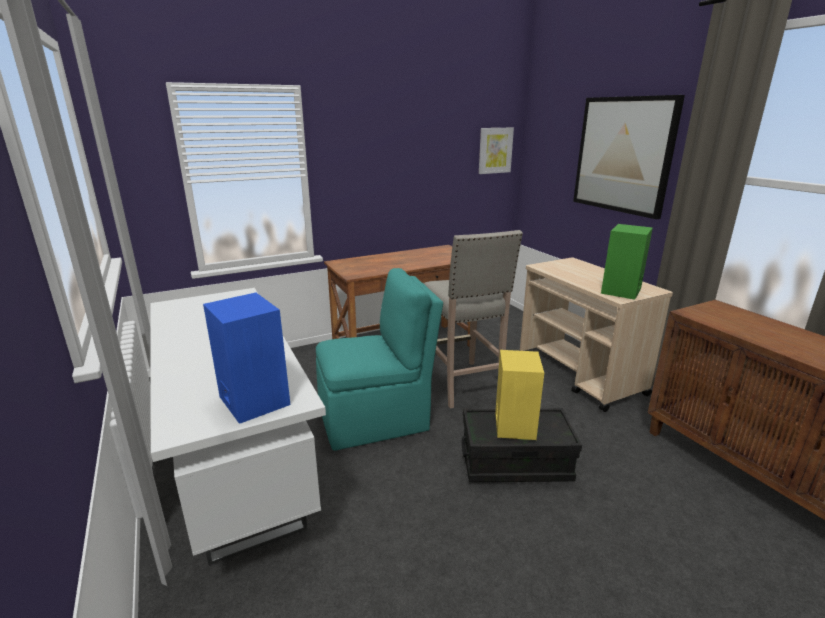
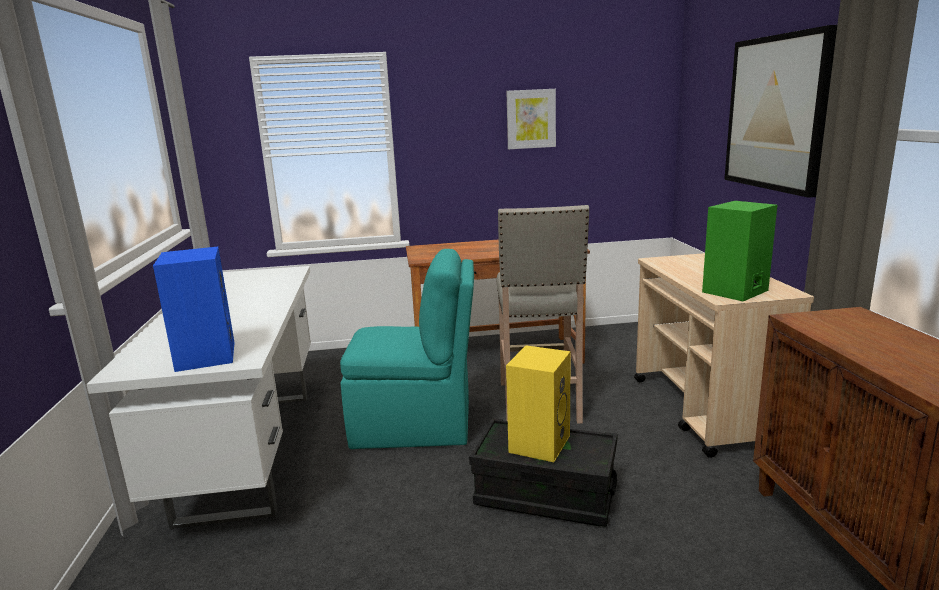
camera: 20 degrees right, 5 degrees down
(495, 150) = (637, 118): picture -> picture (531, 119)

